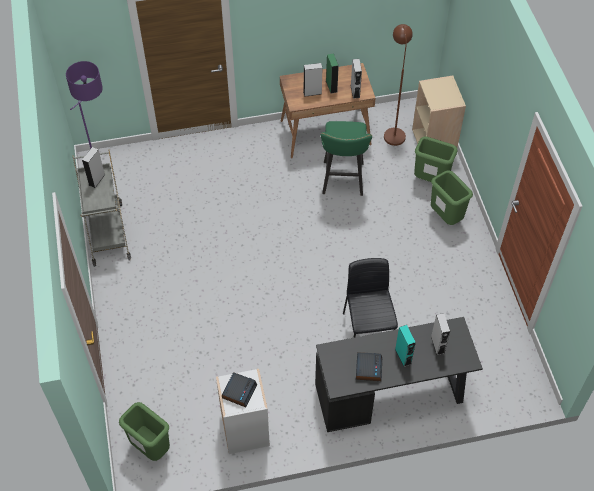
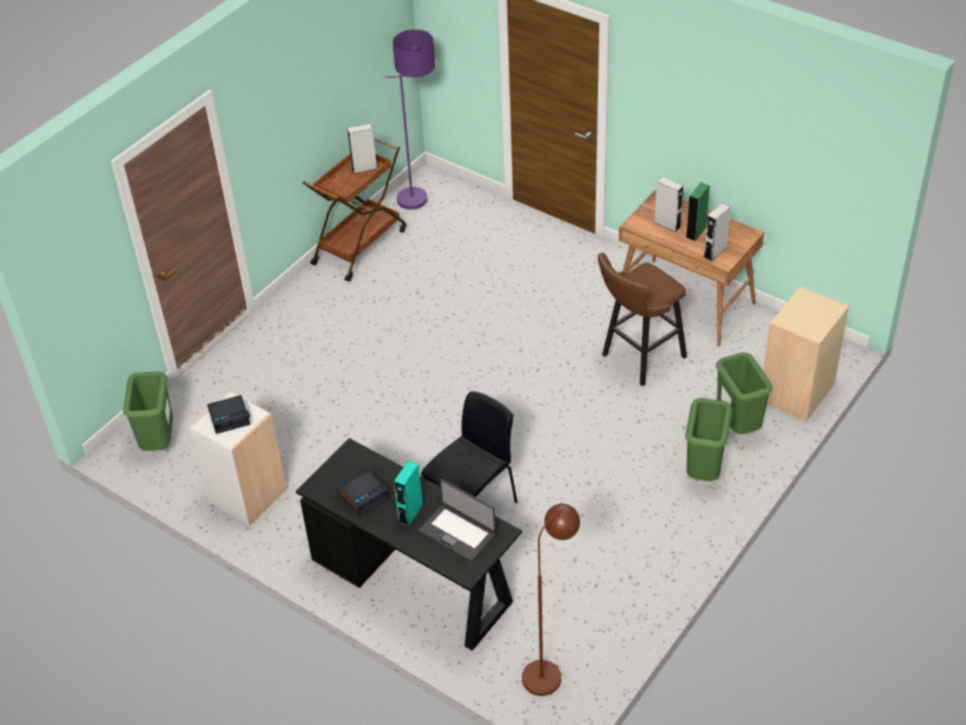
camera: 50 degrees right, 10 degrees down
(108, 233) = (360, 247): grey cart -> brown cart
(342, 183) = (637, 360): green stool -> brown stool
(393, 132) = (762, 351): brown floor lamp -> brown floor lamp (549, 671)
(437, 345) = (458, 532): grey speaker -> laptop

